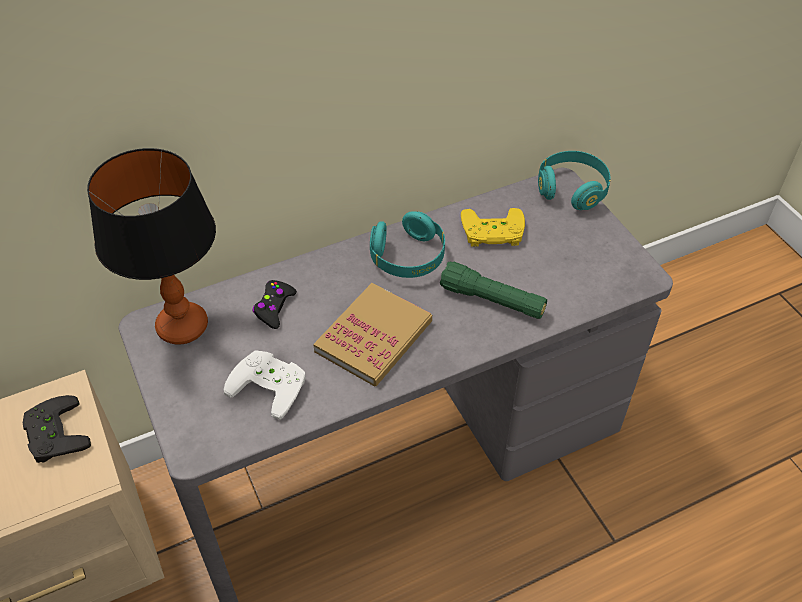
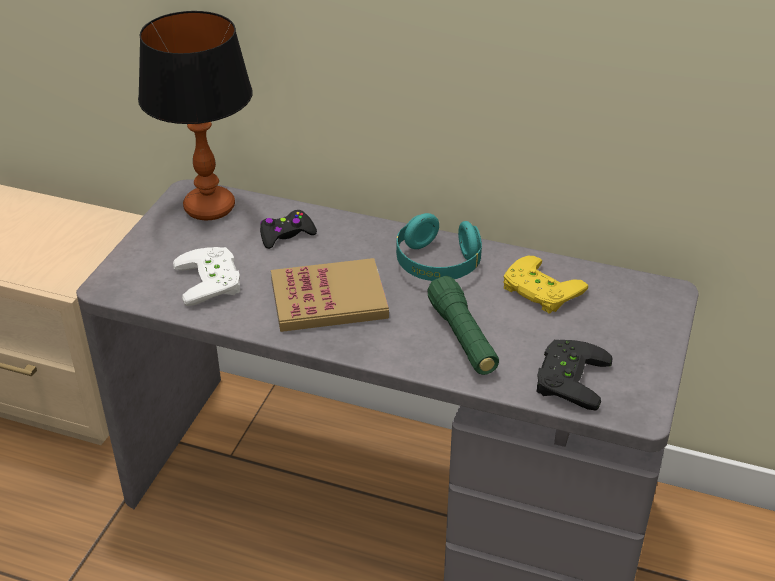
camera: 45 degrees right, 10 degrees down
(52, 434) = (79, 242): black game controller -> black game controller (566, 377)
(572, 190) = (671, 304): turquoise headphones -> none

